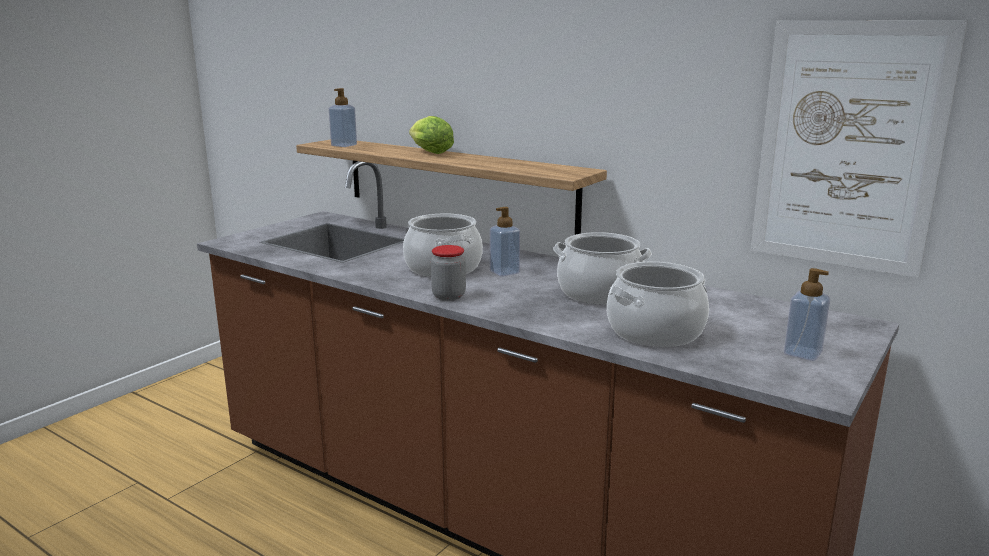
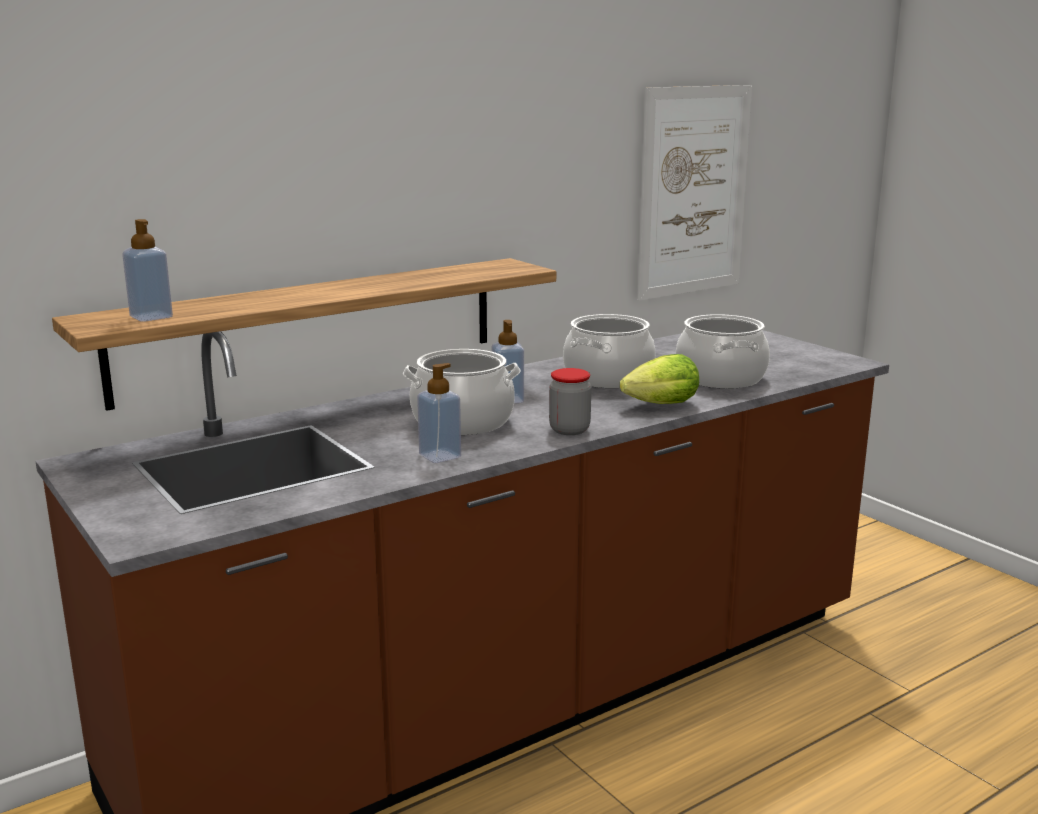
camera: 70 degrees left, 0 degrees up
(428, 152) = (296, 291): lettuce -> lettuce (657, 405)
(802, 353) = (784, 352): soap dispenser -> soap dispenser (440, 456)

